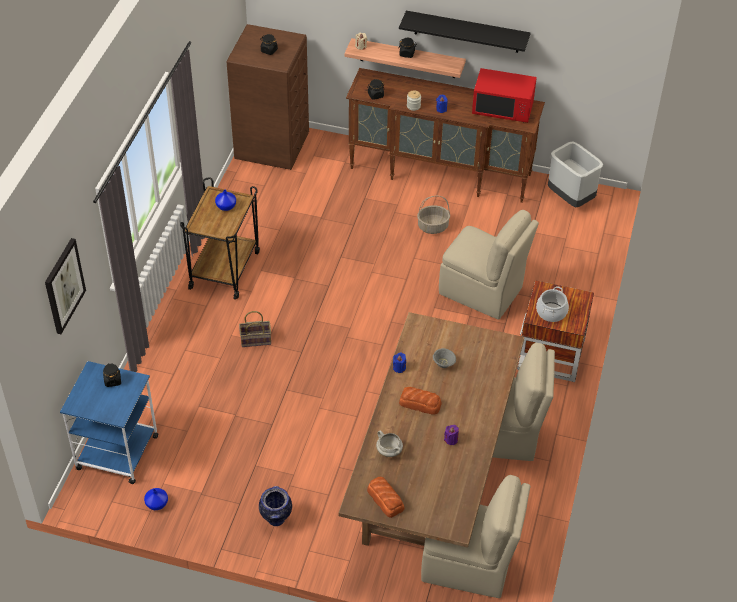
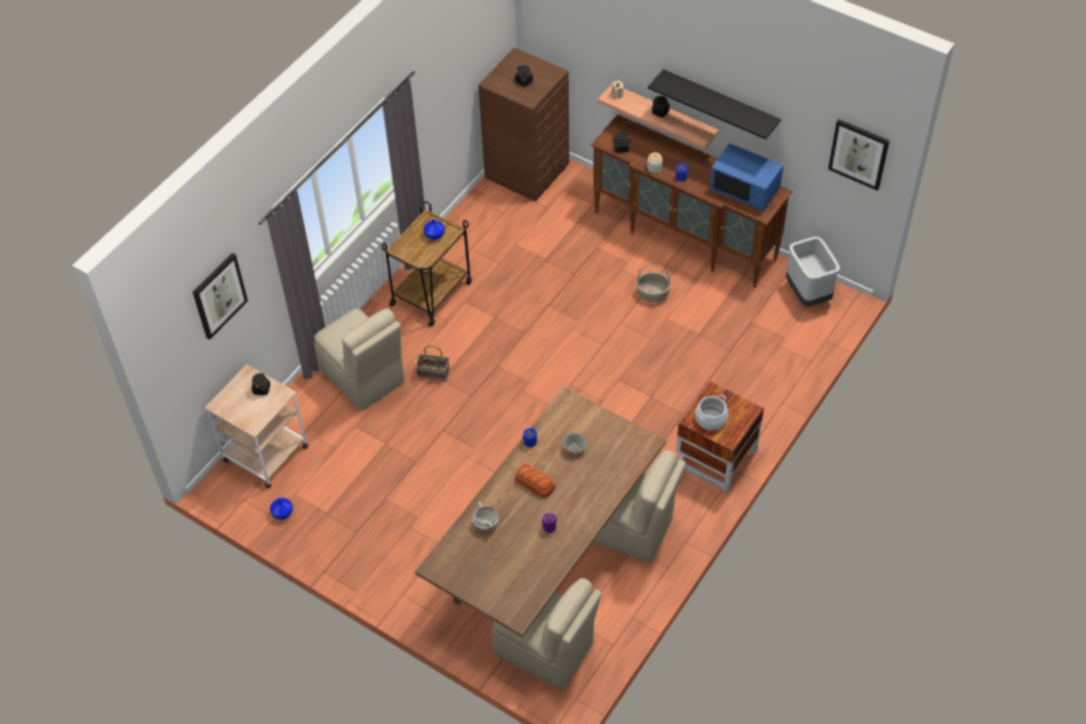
camera: 20 degrees right, 5 degrees up
(117, 451) = (266, 452): blue cart -> beige cart
(276, 520) = (384, 557): vase -> none
(385, 499) = (463, 569): bread -> none
(482, 292) = (674, 375): beige chair -> beige chair (363, 377)
(503, 109) = (745, 190): red microwave -> blue microwave
(611, 48) = (859, 153): none -> picture

